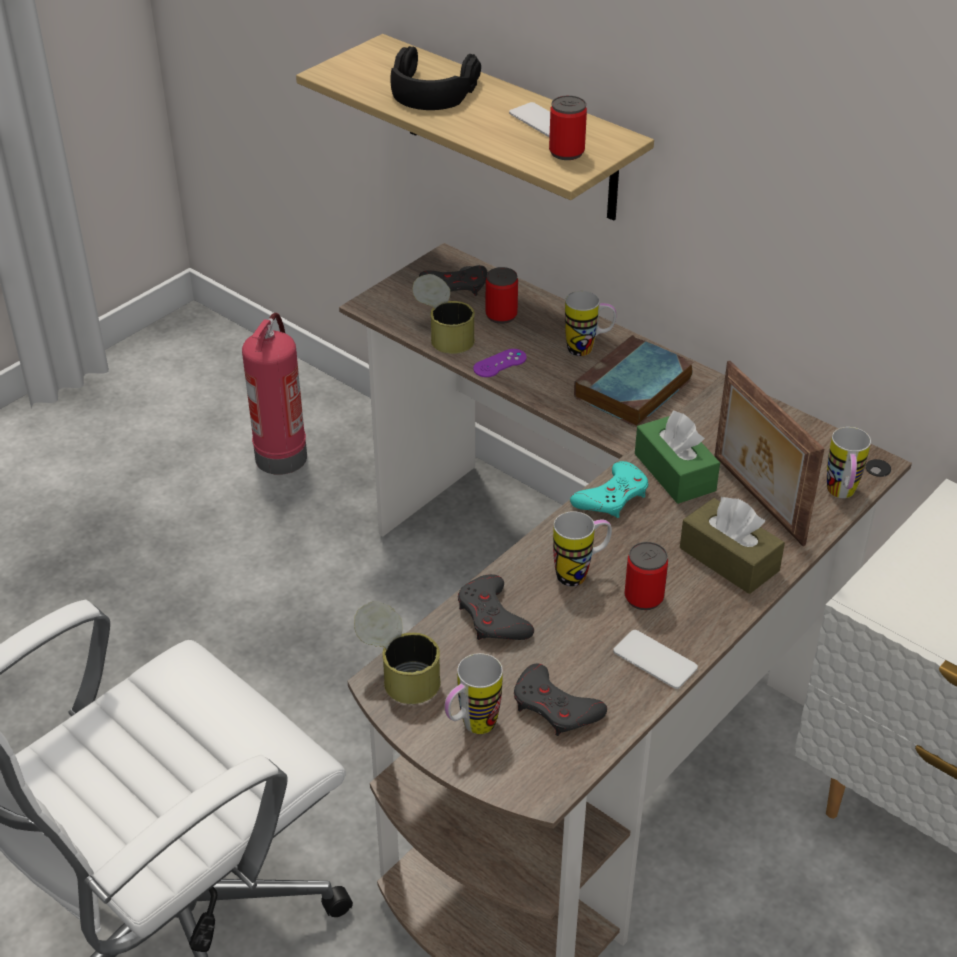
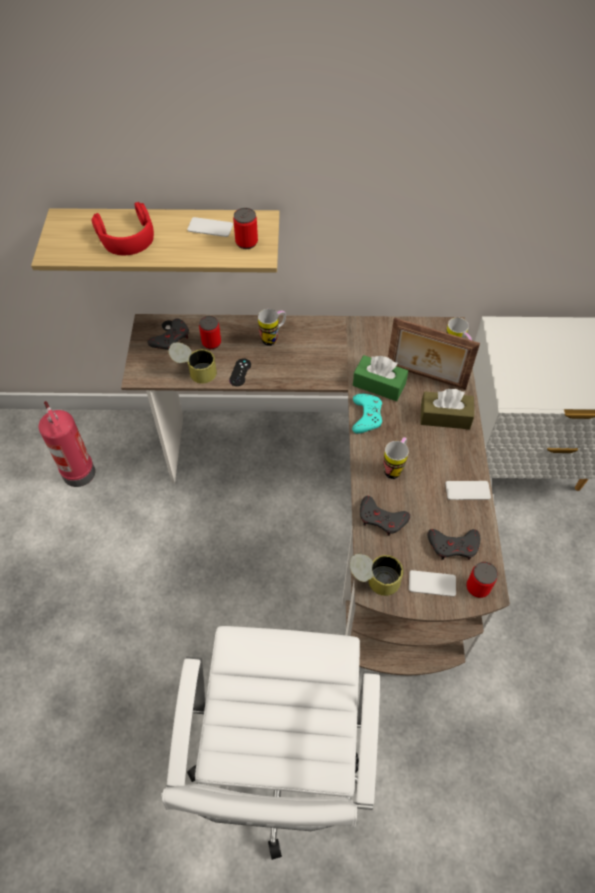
camera: 40 degrees left, 15 degrees up
(432, 91) = (127, 236): black headphones -> red headphones
(471, 728) = (432, 583): mug -> phone
(500, 363) = (240, 372): purple game controller -> black game controller
(632, 390) = (316, 349): book -> none
(644, 597) = (432, 461): can -> can (477, 587)

